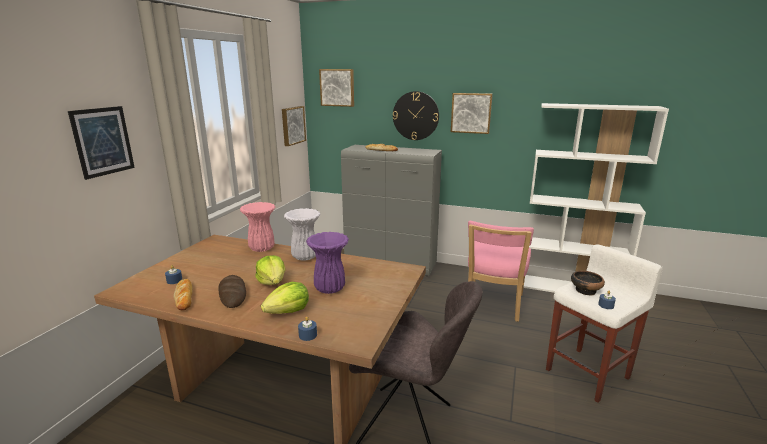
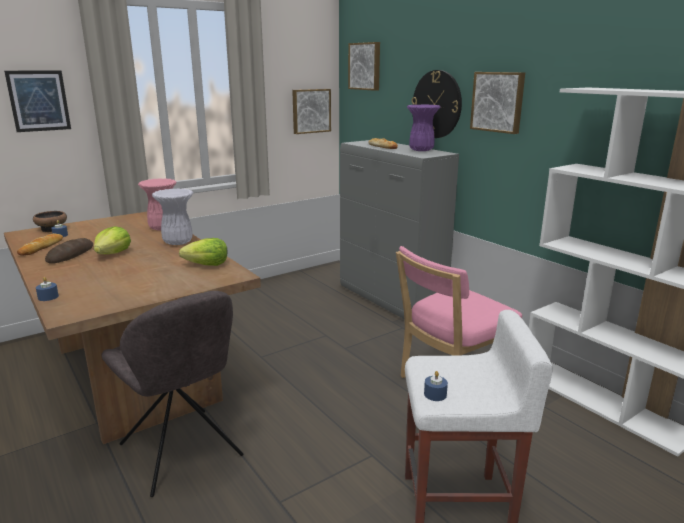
camera: 35 degrees right, 0 degrees up
(288, 311) = (75, 277): lettuce -> lettuce (207, 265)
(330, 289) = (139, 271): purple vase -> purple vase (422, 150)
(585, 290) = (444, 370): bowl -> bowl (52, 229)

